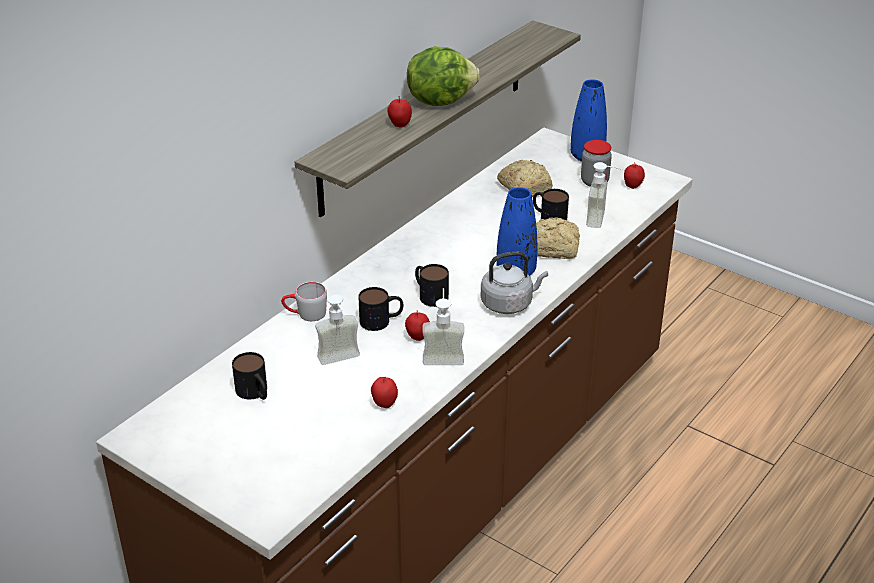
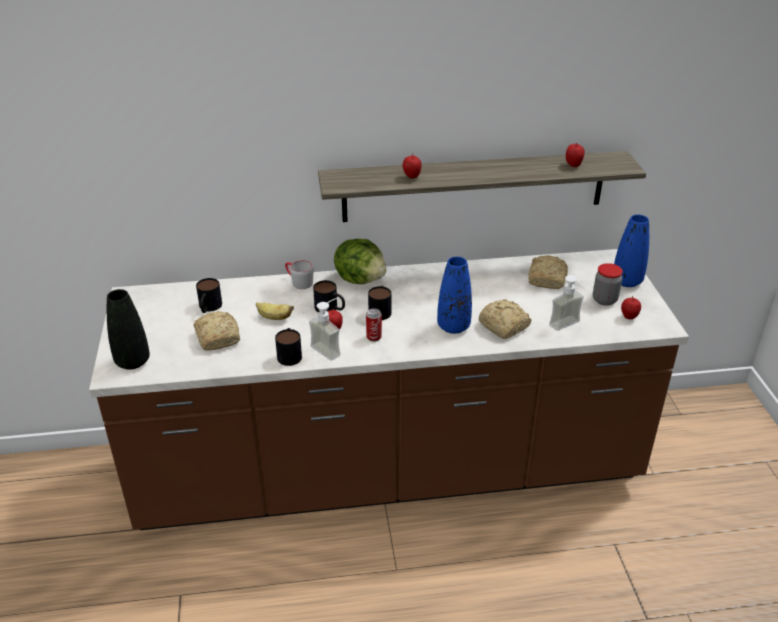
camera: 45 degrees right, 0 degrees up
(268, 493) = (132, 362): none -> black vase
(317, 413) = (218, 337): none -> bread
(341, 361) = (274, 318): soap dispenser -> banana
(384, 404) = (256, 354): apple -> apple (573, 165)
(440, 100) = (464, 173): lettuce -> lettuce (361, 279)
(464, 322) = (374, 337): none -> can
(509, 304) = (417, 343): grey kettle -> none
(548, 217) = (532, 305): mug -> mug (289, 354)

